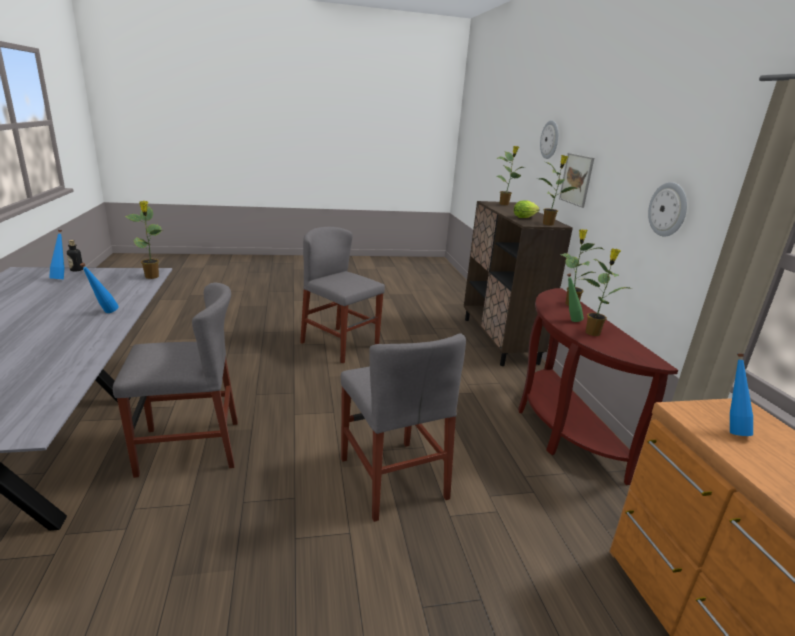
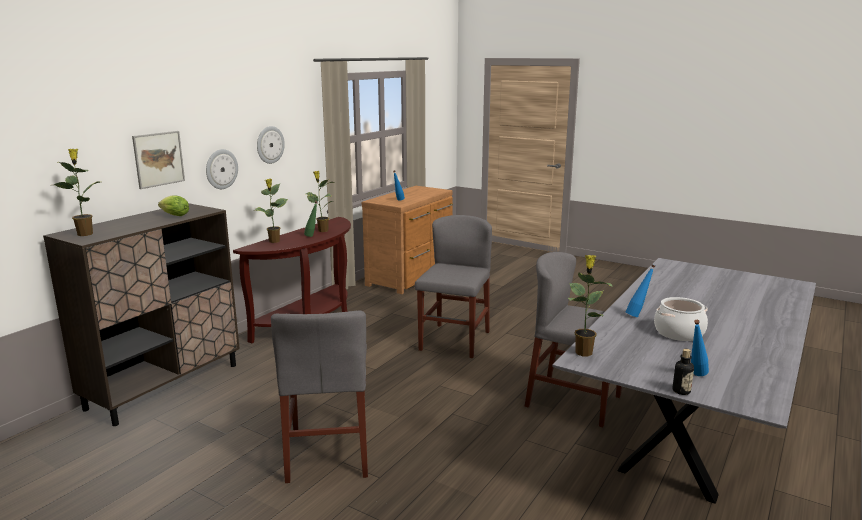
camera: 135 degrees left, 5 degrees down
(62, 305) = (679, 333): none -> cooking pot
(548, 224) = (191, 207): potted plant -> none
(550, 139) = (77, 130): wall clock -> wall clock (221, 169)

